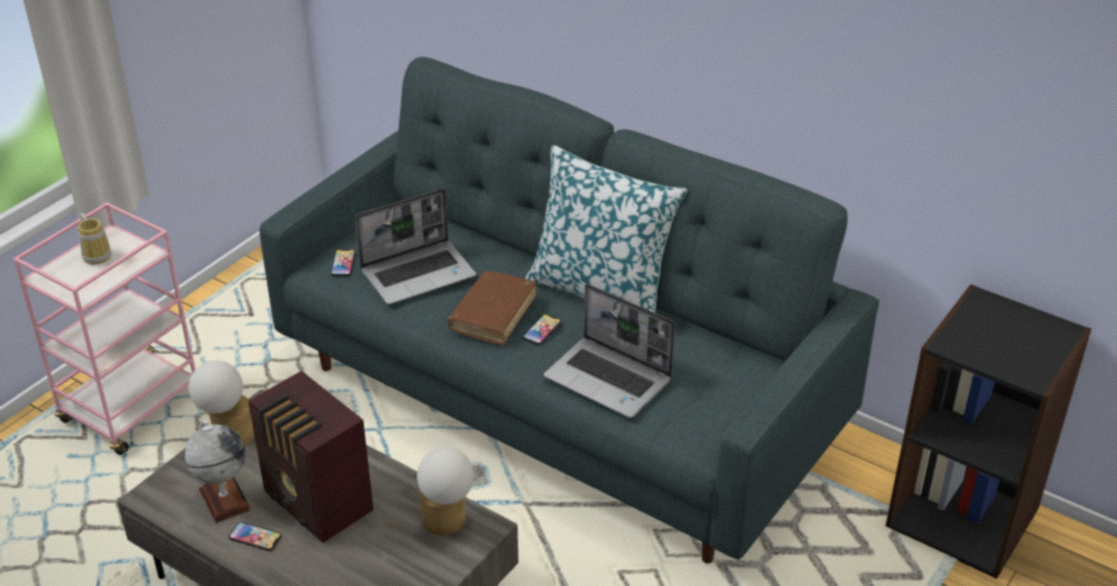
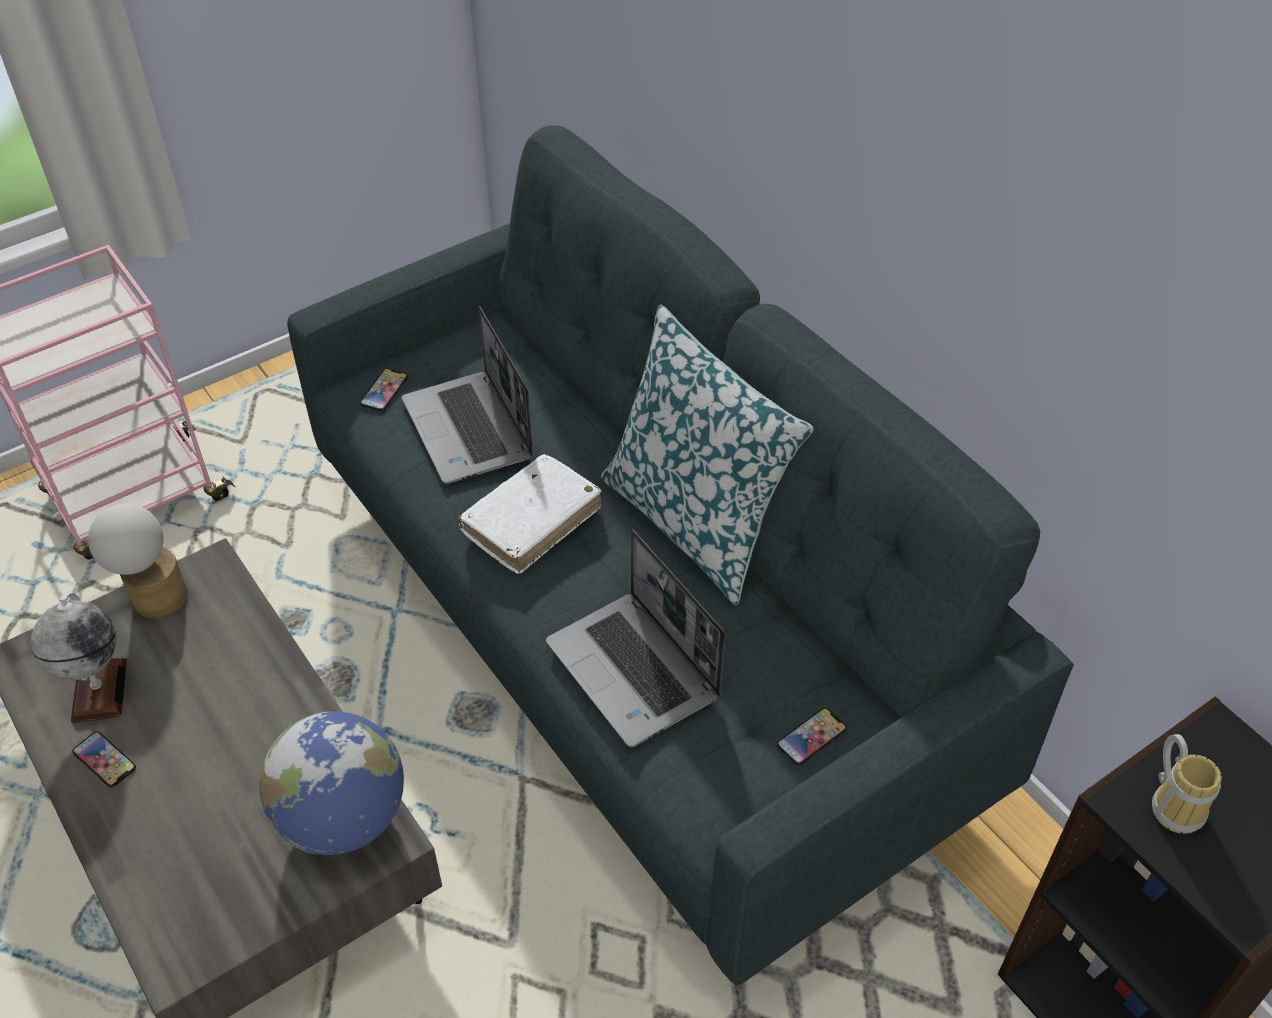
camera: 20 degrees right, 10 degrees up
(97, 254) = (75, 312): mug -> mug (1176, 804)
(318, 504) = (203, 734): radio -> none
(419, 273) = (470, 430): laptop -> laptop turned 75 degrees clockwise
(446, 524) = (343, 818): table lamp -> globe
(493, 315) = (531, 521): brown book -> white book
(542, 330) = (583, 563): phone -> phone (811, 737)

